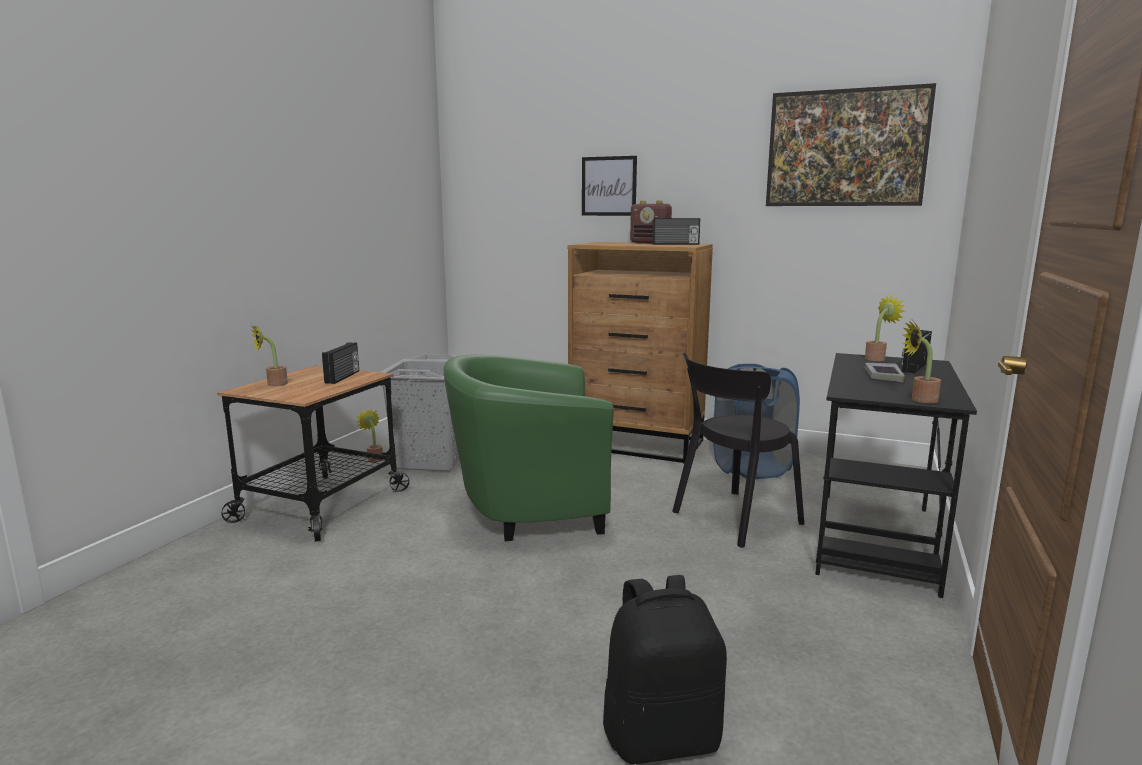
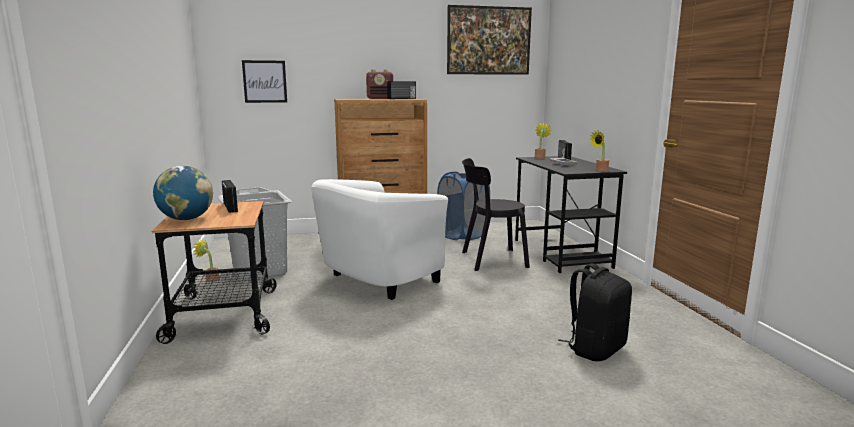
camera: 35 degrees left, 0 degrees up
(273, 384) = (186, 219): potted plant -> globe
(527, 509) = (376, 281): green armchair -> white armchair
(609, 186) = (342, 59): picture -> picture (265, 81)
(732, 519) = (490, 260): black chair -> black chair turned 60 degrees clockwise

